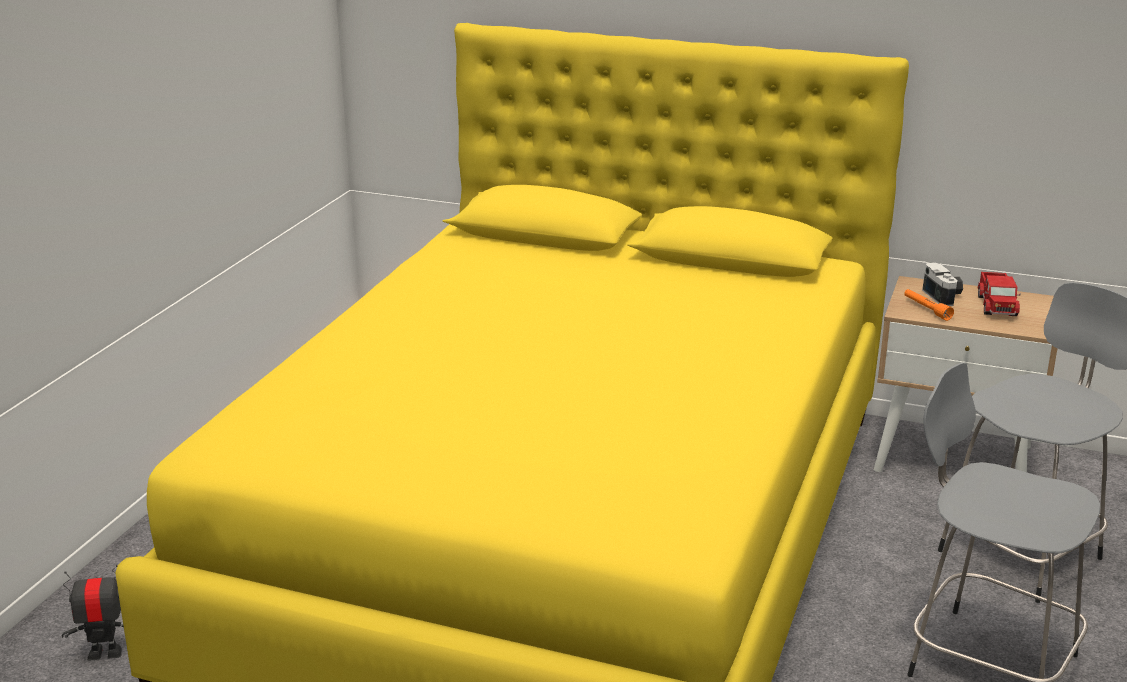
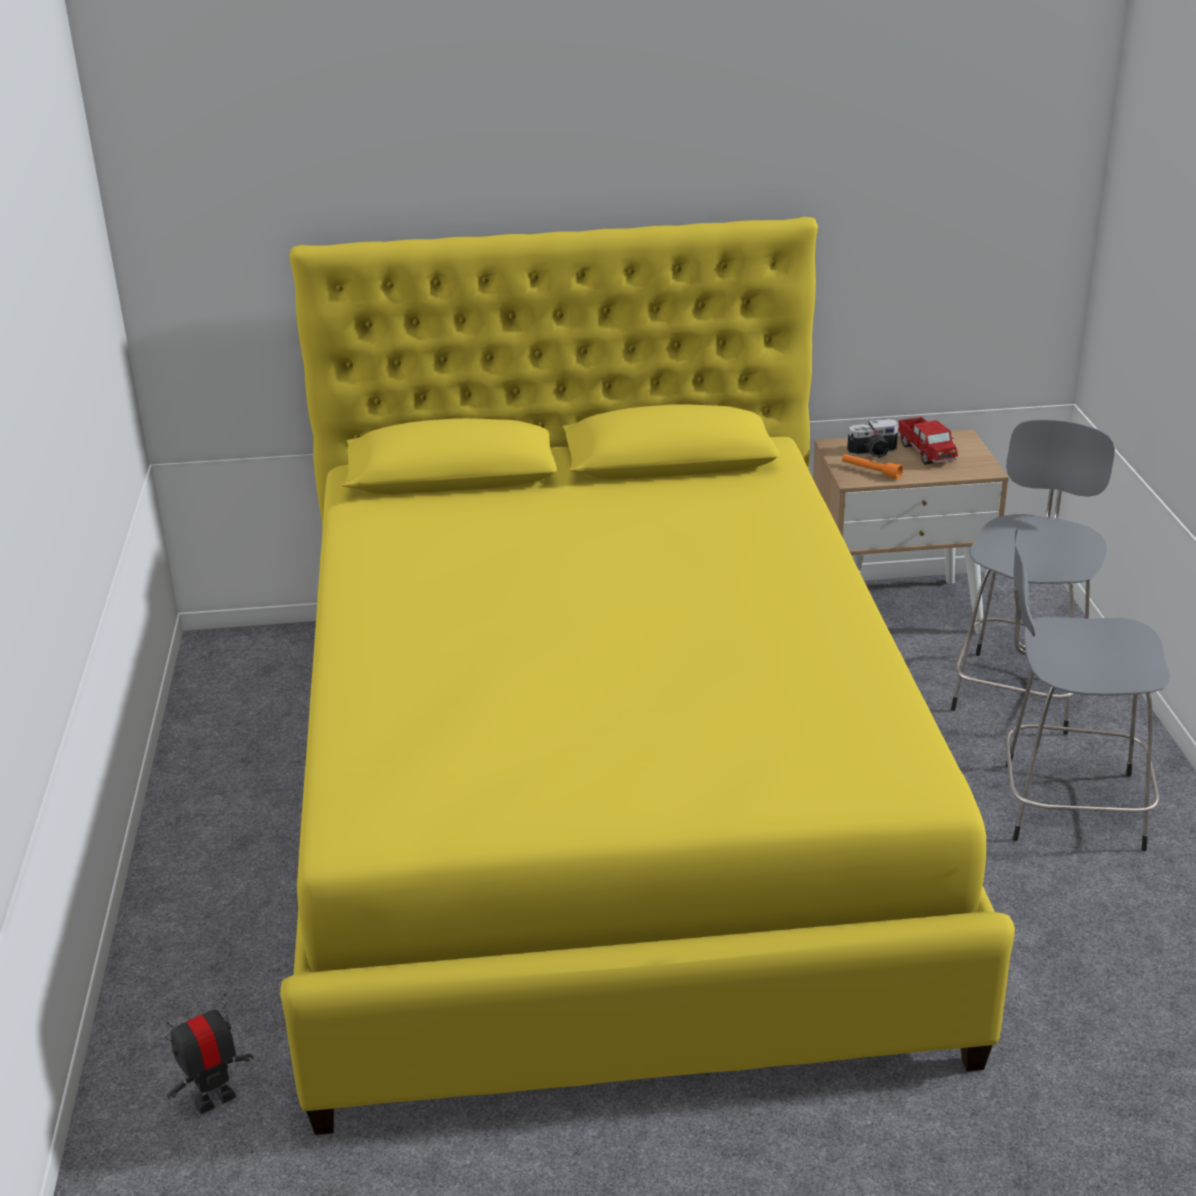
camera: 25 degrees left, 5 degrees up
(944, 296) = (874, 453): camera -> camera turned 120 degrees clockwise

